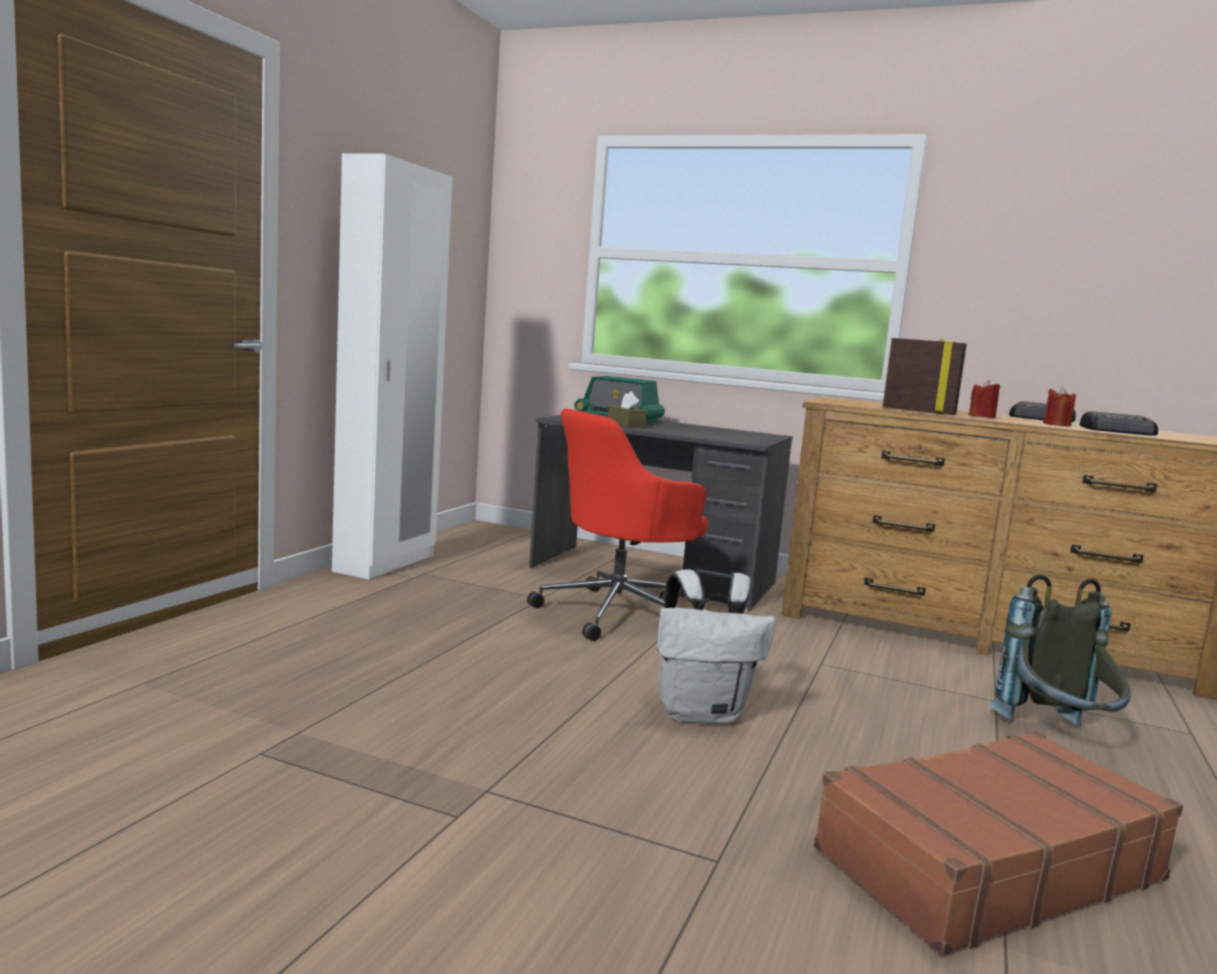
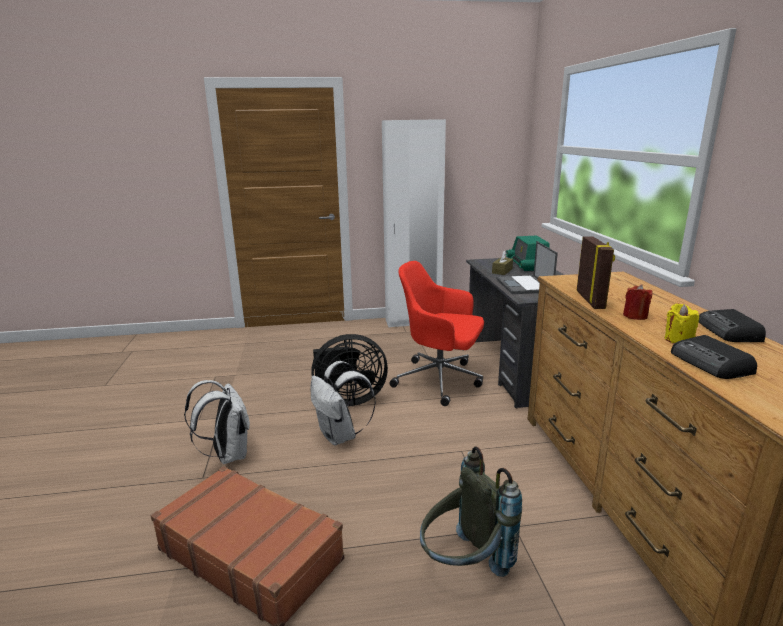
camera: 60 degrees right, 10 degrees up
(585, 676) = (347, 399): none -> black fan
(656, 817) = (227, 455): none -> white backpack
(703, 434) = (524, 285): none -> laptop
(1056, 424) = (678, 340): red candle -> yellow candle

